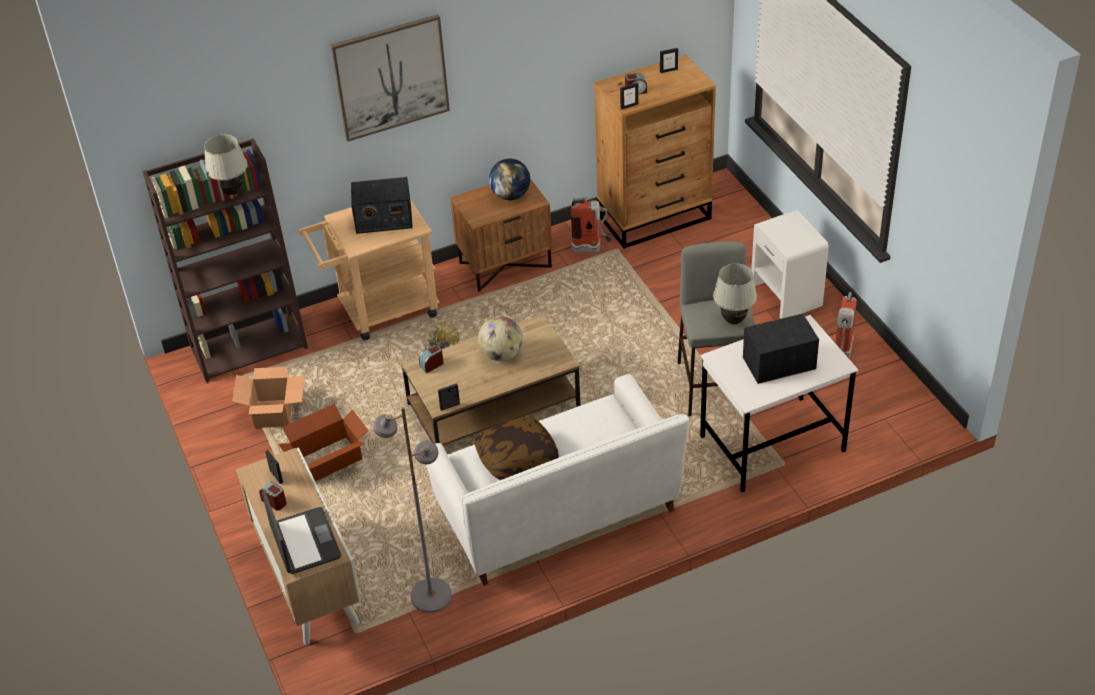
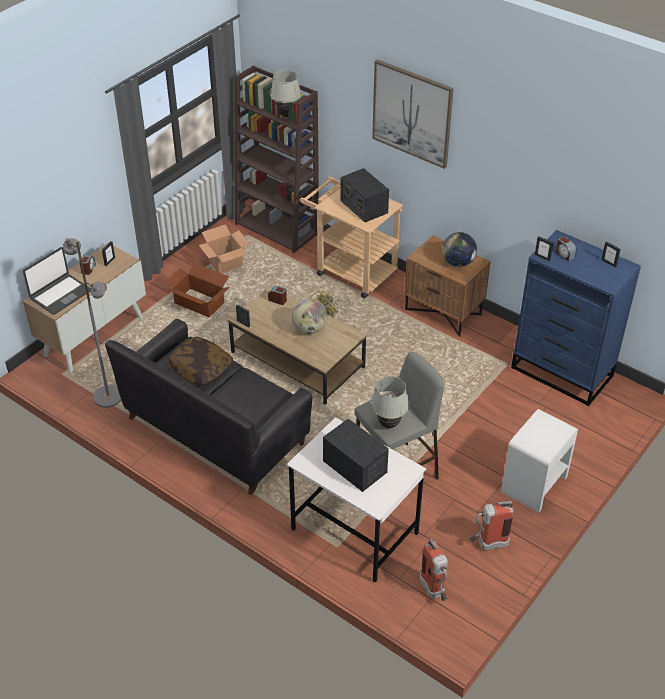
camera: 60 degrees right, 0 degrees up
(557, 511) = (215, 431): white sofa -> black sofa
(592, 249) = (496, 350): fire extinguisher -> fire extinguisher (434, 592)
(655, 217) = (562, 372): brown dresser -> blue dresser

